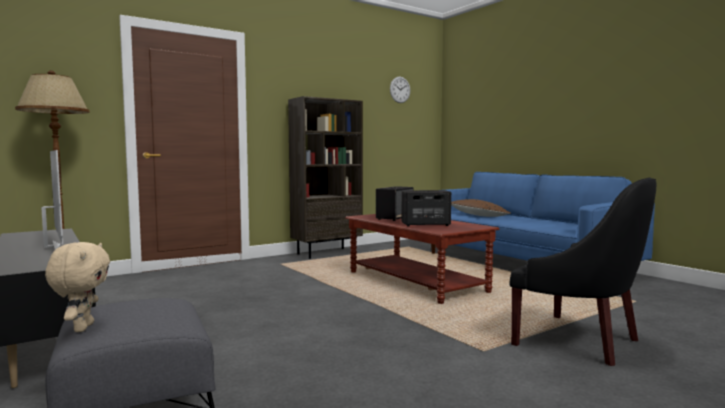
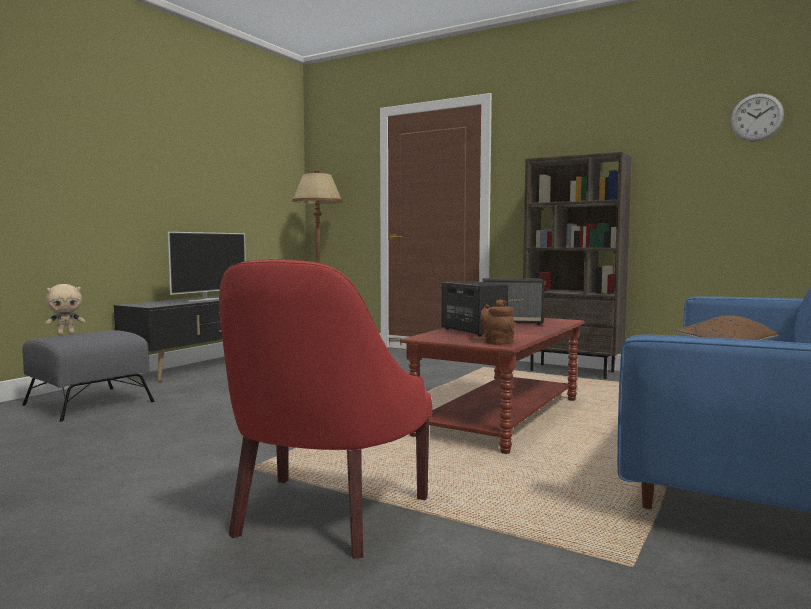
camera: 65 degrees right, 0 degrees up
(475, 226) = (496, 342): none -> brown teapot
(580, 341) = (323, 516): black armchair -> red armchair

